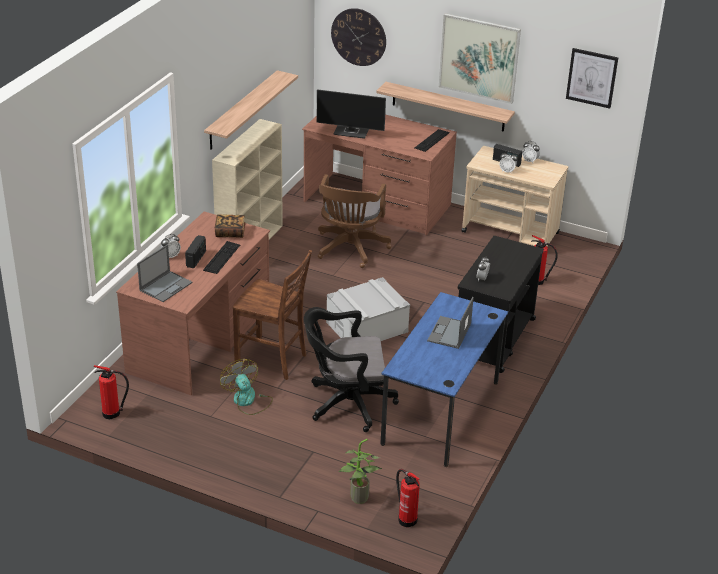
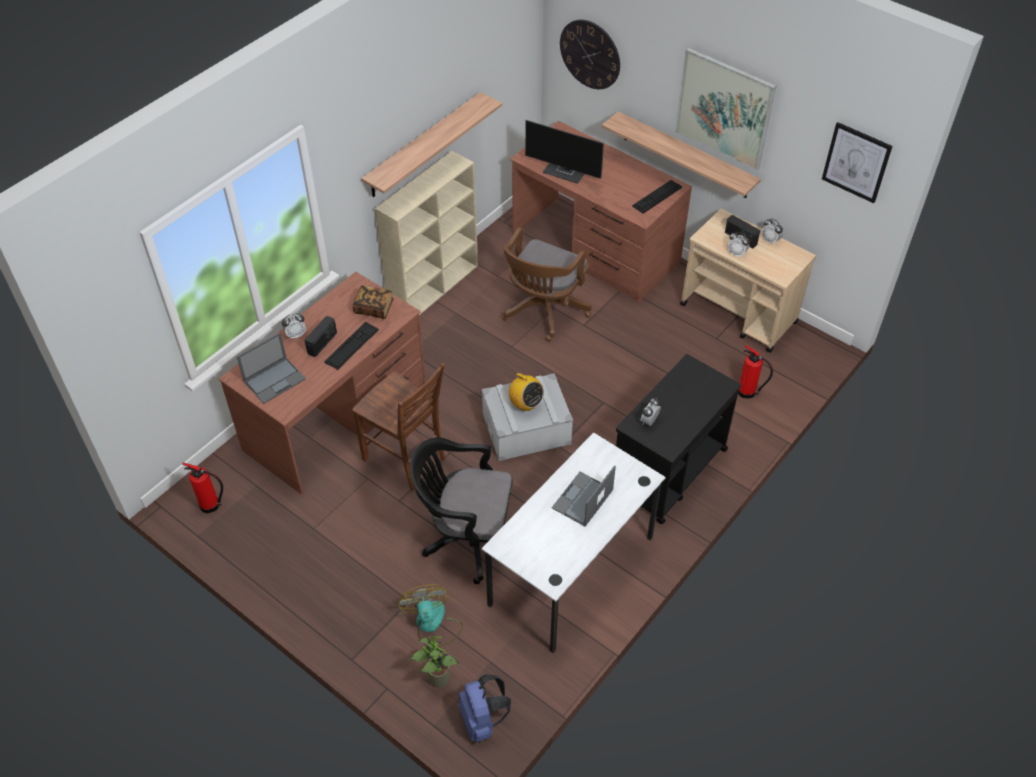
camera: 15 degrees right, 15 degrees up
(248, 401) = (360, 514): fan -> fan (433, 624)
(367, 299) = (525, 404): none -> radio
(406, 519) = (482, 720): fire extinguisher -> blue backpack
(441, 413) = (571, 571): blue desk -> white desk

